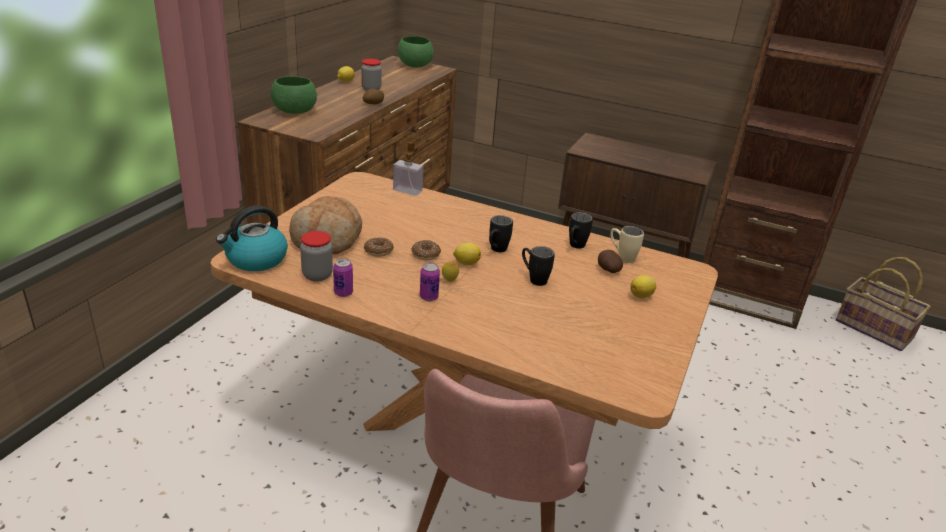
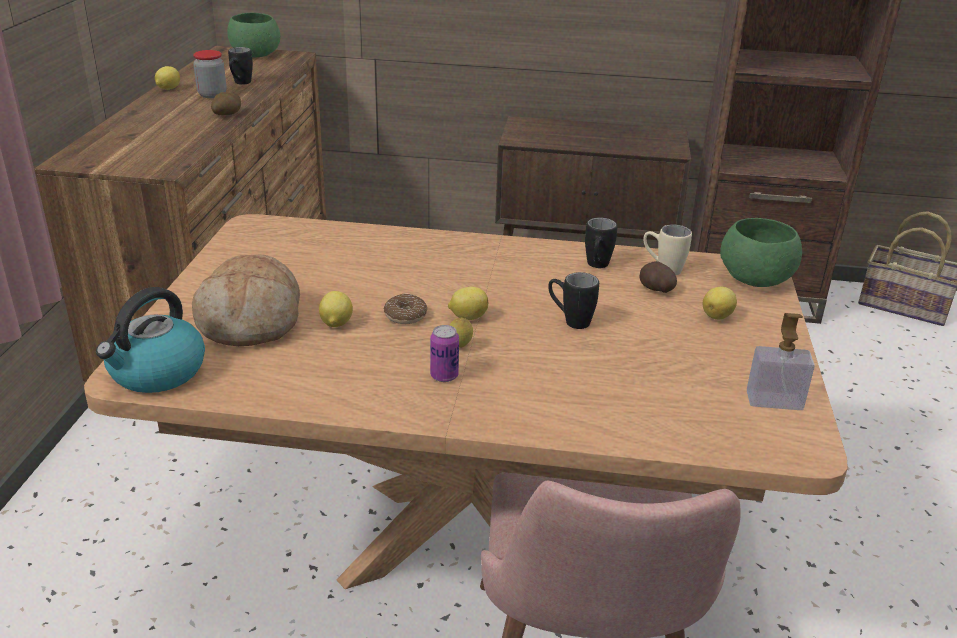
camera: 15 degrees left, 0 degrees up
(295, 111) = (117, 141): green bowl -> green bowl (756, 279)
(317, 275) = (264, 377): jar -> none
(343, 293) = (318, 396): can -> none
(378, 251) = (336, 324): donut -> lemon
(407, 190) = (329, 229): soap dispenser -> soap dispenser (774, 401)
(496, 250) = (498, 291): black mug -> black mug (240, 83)

